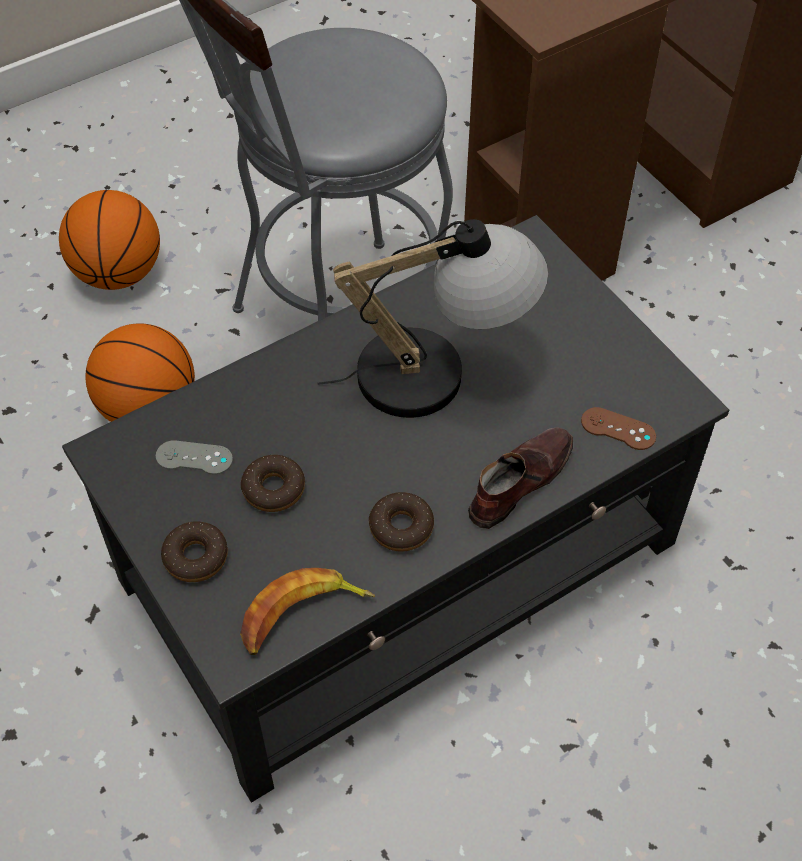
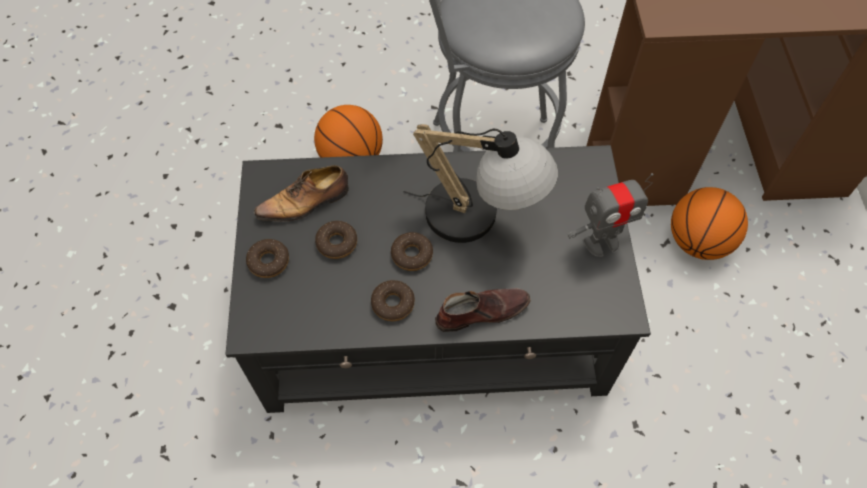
camera: 30 degrees right, 5 degrees up
(118, 273) = (383, 72): basketball -> basketball (698, 242)
(194, 458) = (306, 202): grey game controller -> shoe
(301, 616) = (302, 327): banana -> none
(383, 456) = (412, 255): none -> donut
(604, 332) = (601, 242): none -> toy robot
(618, 429) = (567, 309): brown game controller -> none

